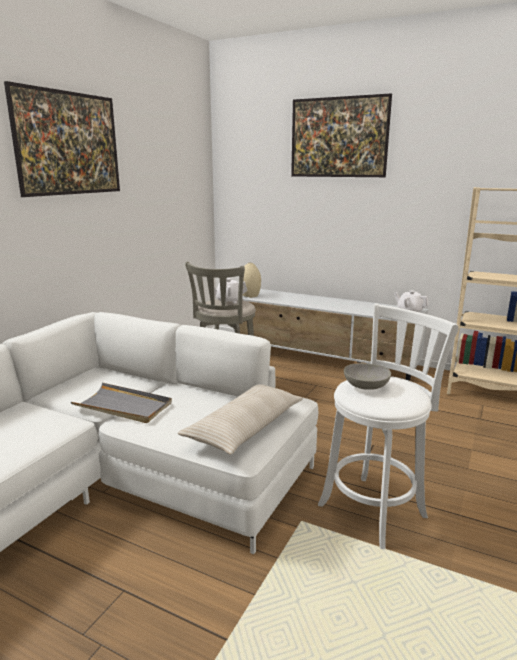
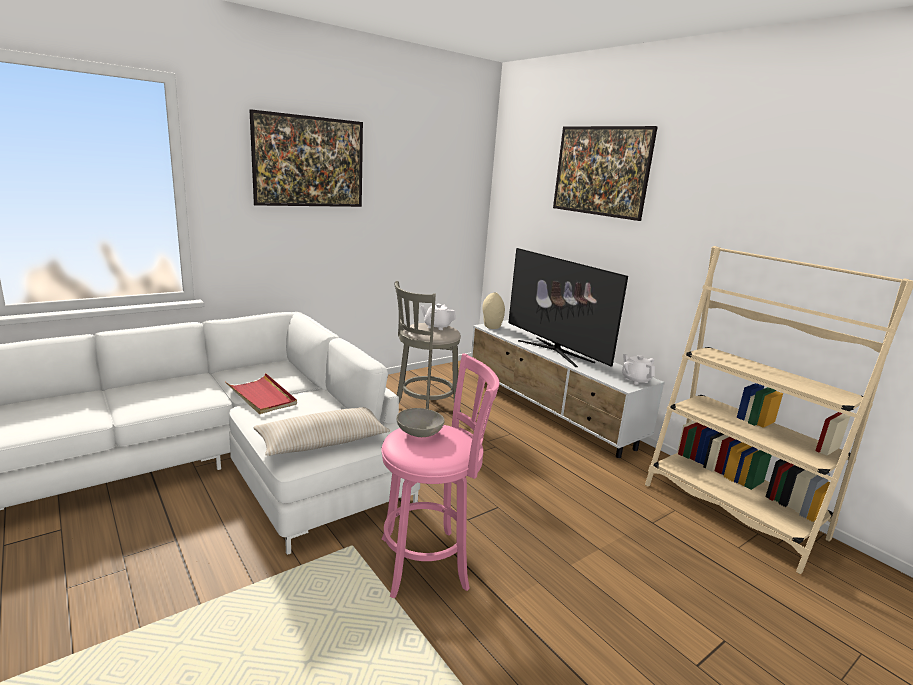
camera: 25 degrees right, 0 degrees up
(123, 406) = (262, 396): grey tray -> red tray
(326, 304) = (555, 351): none -> television
(375, 508) = (429, 562): white stool -> pink stool

